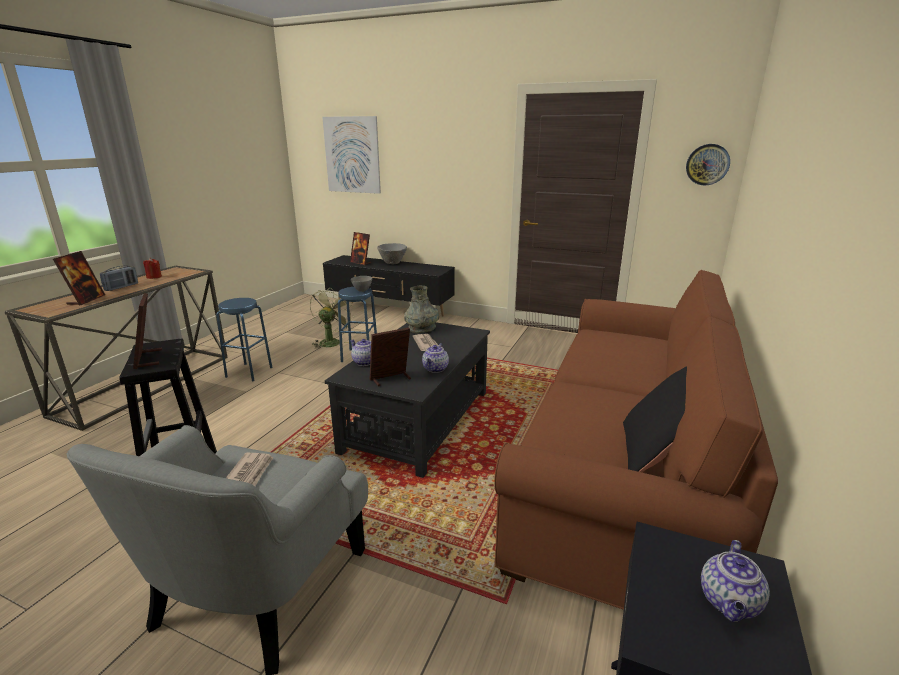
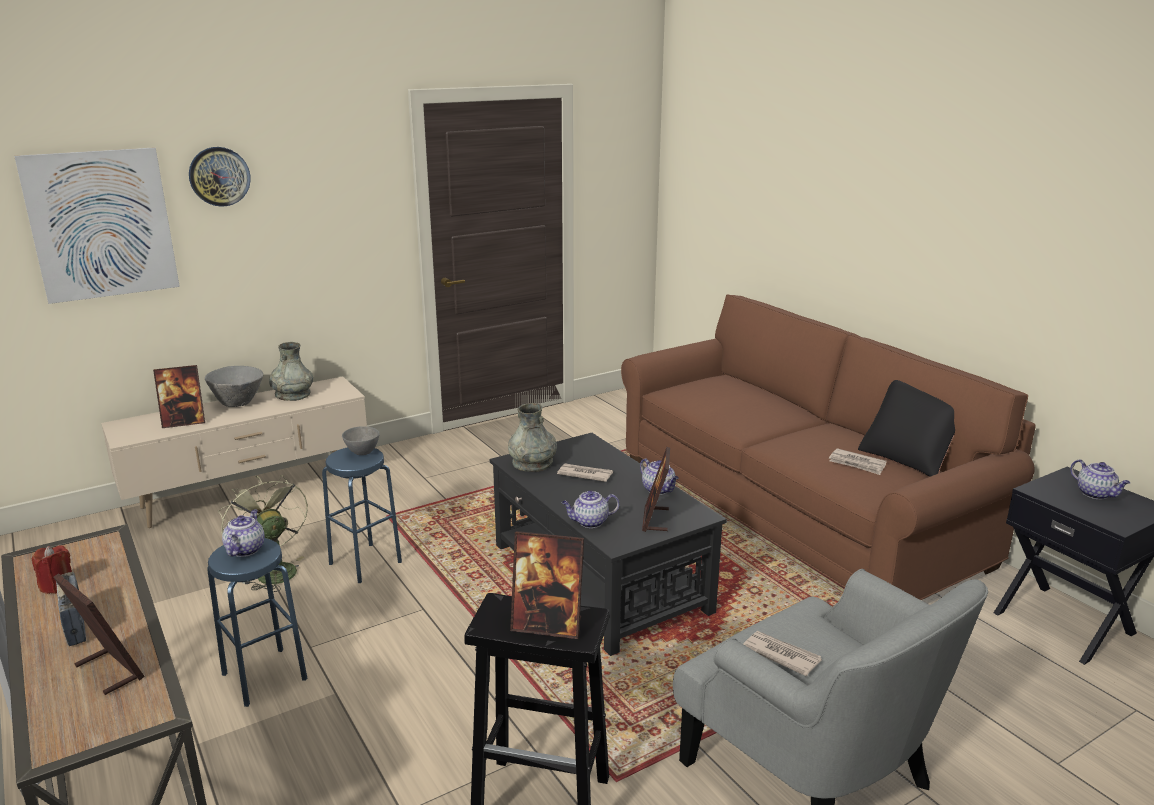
camera: 55 degrees left, 0 degrees up
(242, 301) = (245, 549): none -> teapot
(390, 313) = (251, 492): black tv stand -> beige tv stand
(417, 266) = (292, 394): none -> grey vase
(592, 428) = (857, 464): none -> newspaper
(707, 164) = (630, 176): wall clock -> wall clock (219, 176)

